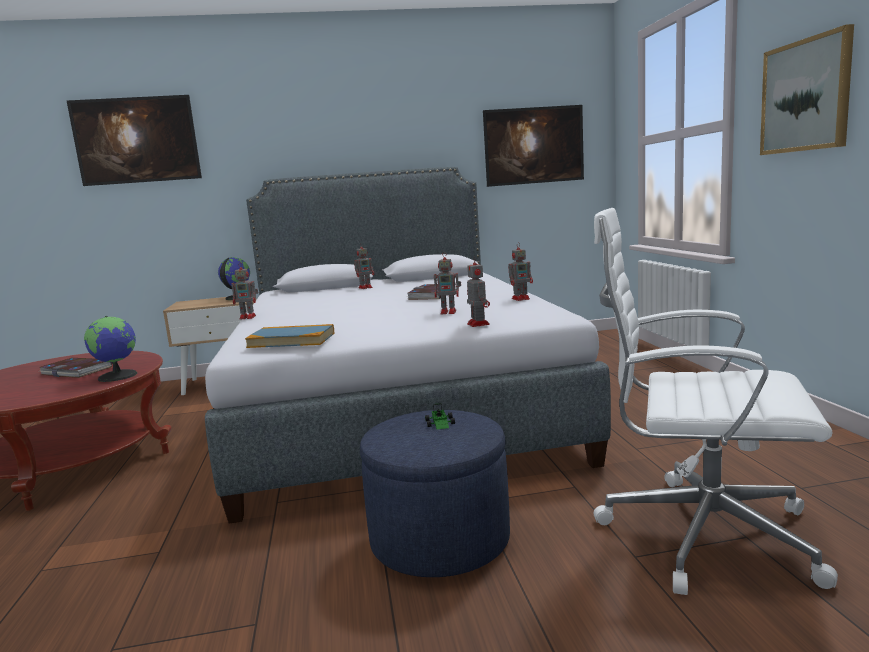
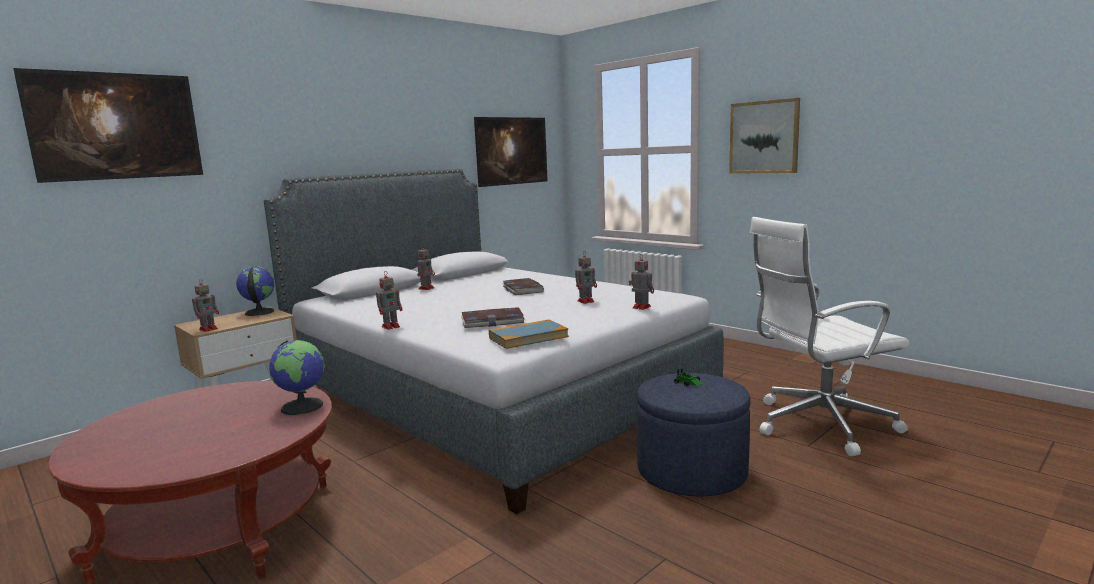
camera: 35 degrees left, 0 degrees up
(77, 371) = (220, 413): book -> book (493, 321)
(521, 298) = (611, 286): toy robot -> toy robot (209, 329)

